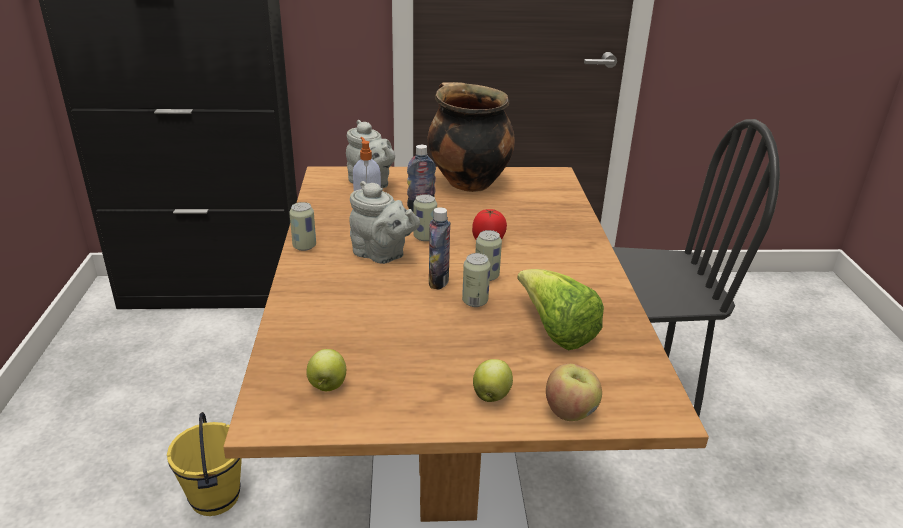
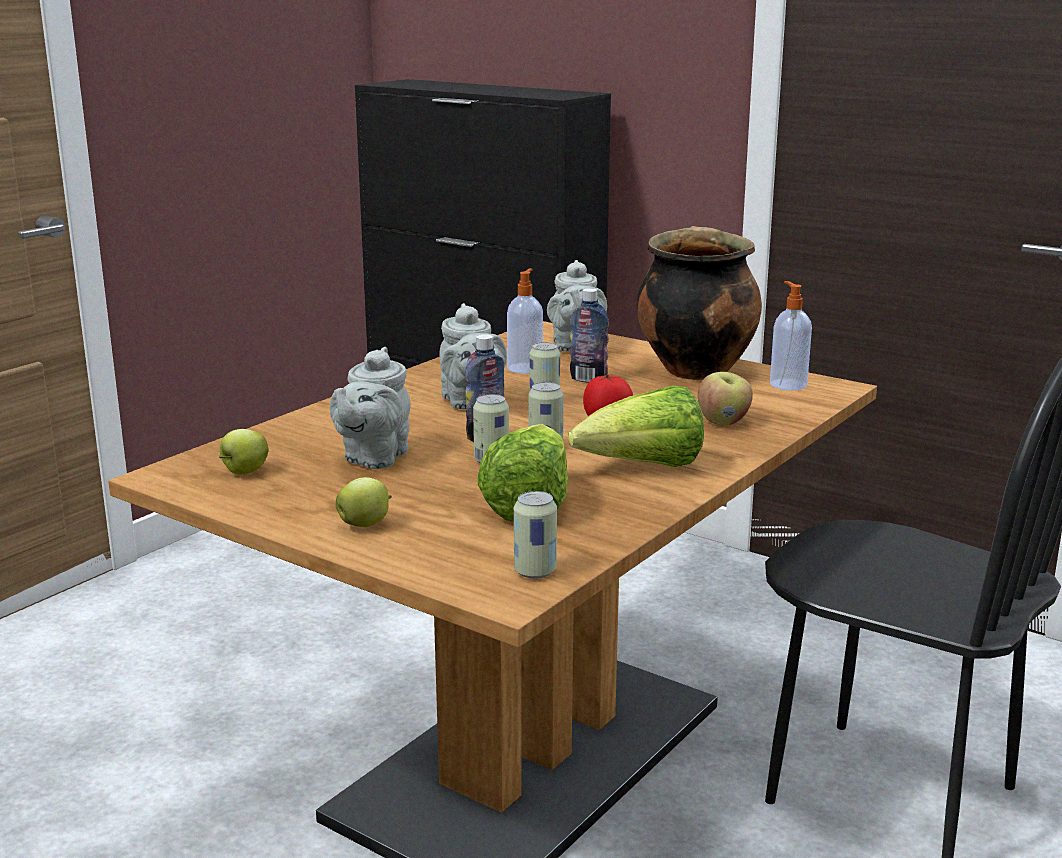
camera: 40 degrees right, 10 degrees down
(216, 497) = (280, 676): yellow bucket -> none
(304, 246) = (409, 378): can -> can (535, 571)
(398, 331) = (373, 458): none -> grey teapot
(531, 179) = (787, 384): none -> soap dispenser
(564, 272) = (643, 467): none -> lettuce
(570, 412) = (414, 560): apple -> apple (724, 422)

